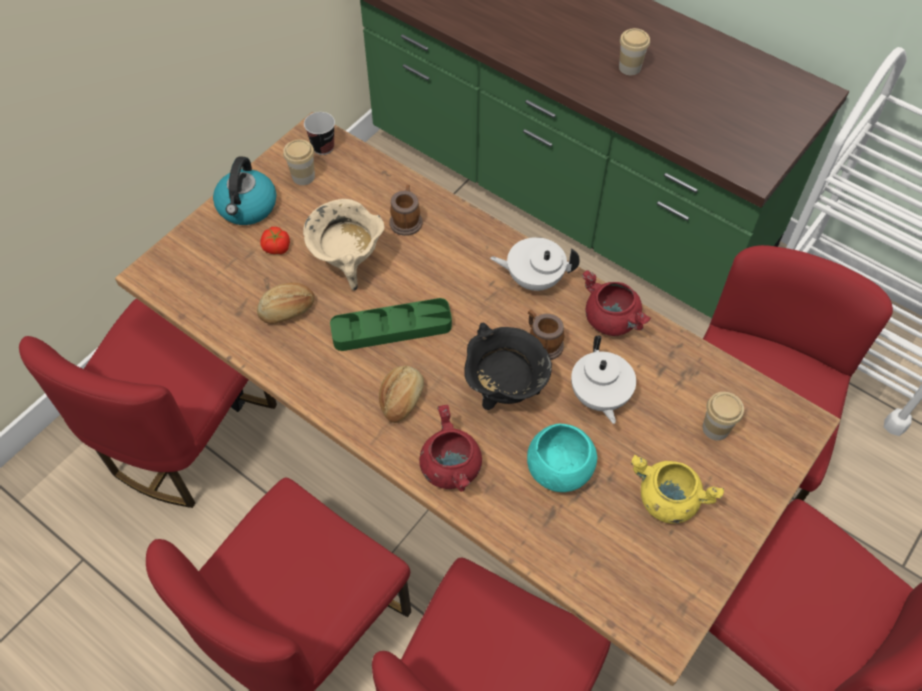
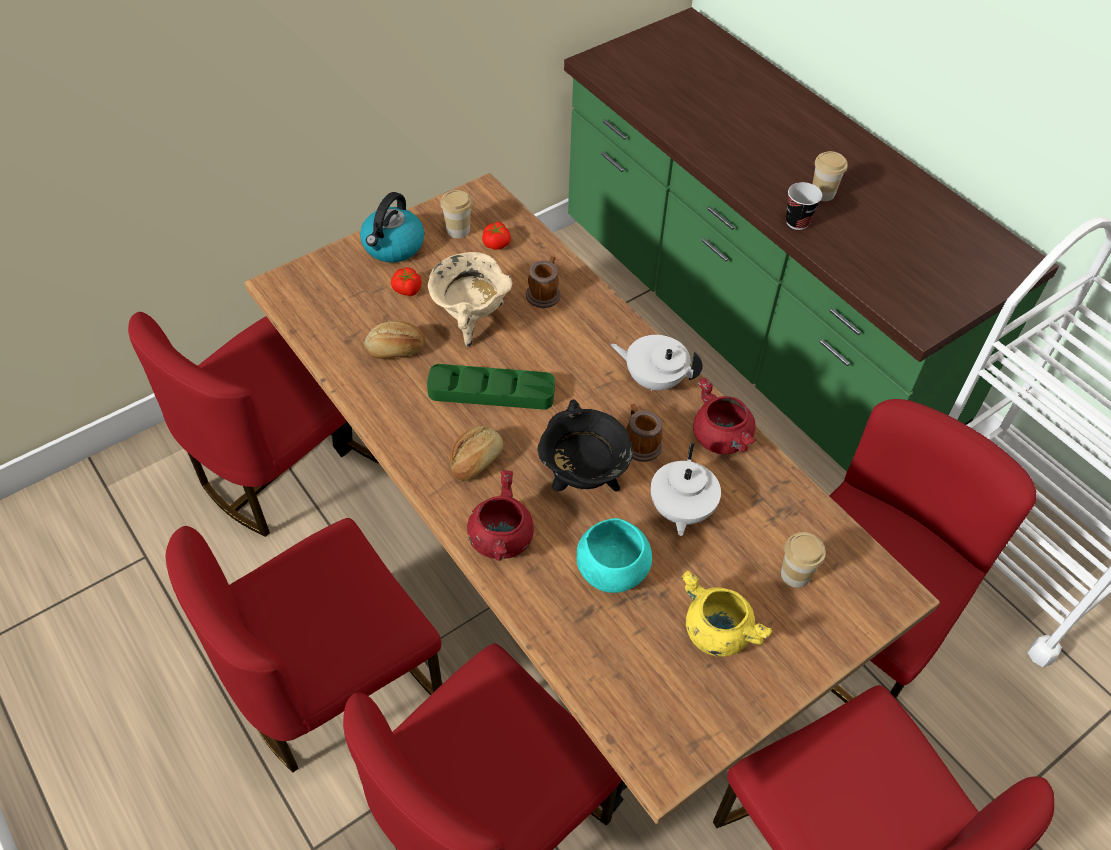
camera: 15 degrees right, 5 degrees down
(323, 147) = (487, 207): cup -> cup (797, 222)
(345, 181) = (497, 243): none -> tomato

